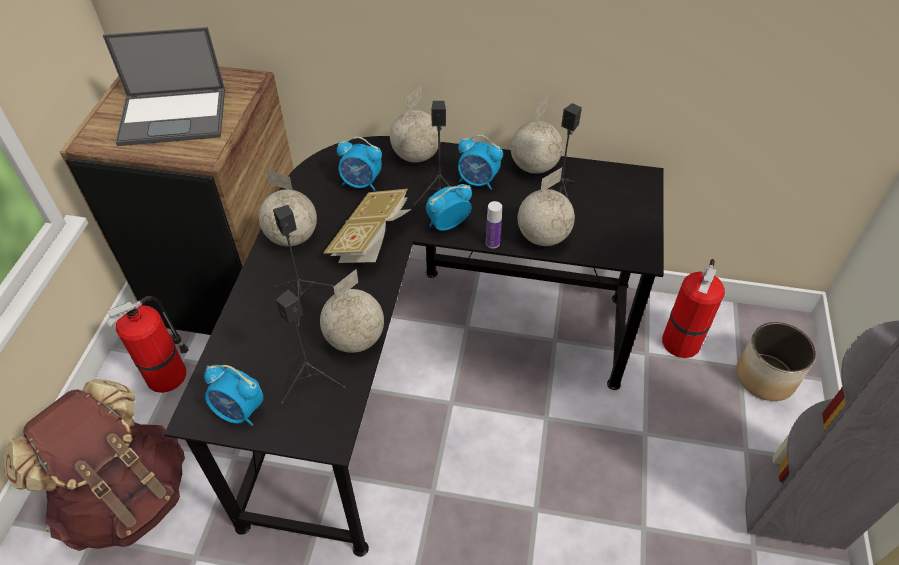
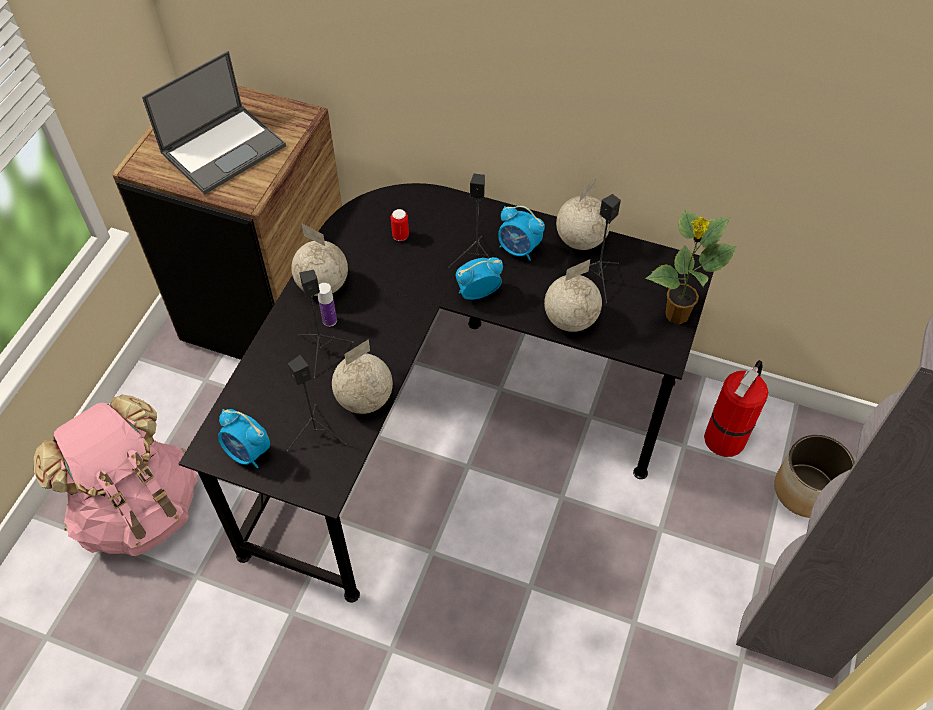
camera: 10 degrees right, 5 degrees up
(126, 496) = (139, 508): brown backpack -> pink backpack
(168, 374) = (191, 393): fire extinguisher -> none
(175, 116) = (224, 148): laptop -> laptop turned 45 degrees counterclockwise
(361, 183) = (400, 236): alarm clock -> can
(371, 241) = (398, 300): book -> none
(417, 156) = (462, 212): globe -> none
(492, 243) = (518, 319): bottle -> bottle (329, 320)
(641, 220) = (676, 316): none -> potted plant

